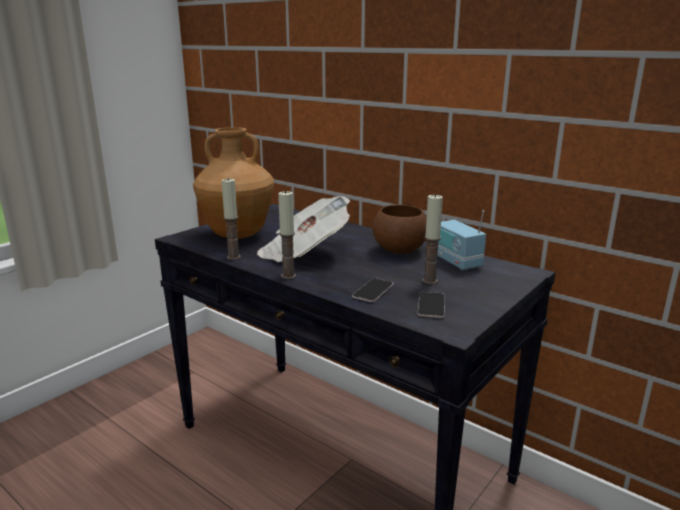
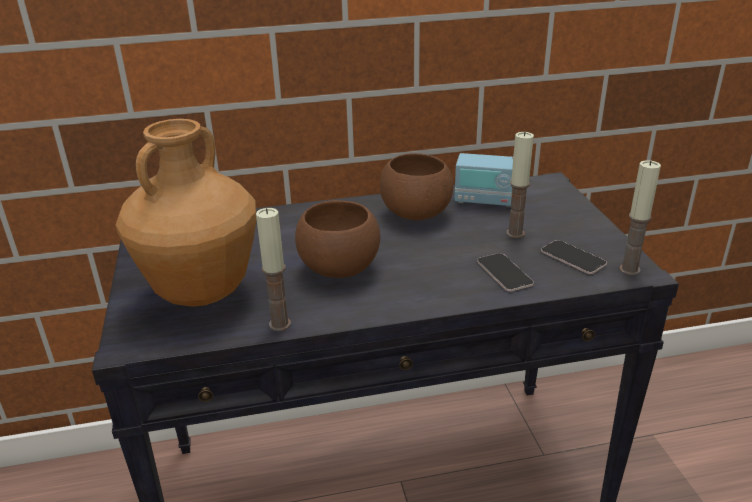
camera: 50 degrees left, 10 degrees up
(288, 276) = (398, 307): candle -> candle (629, 270)
(304, 253) = (340, 270): newspaper -> brown bowl

